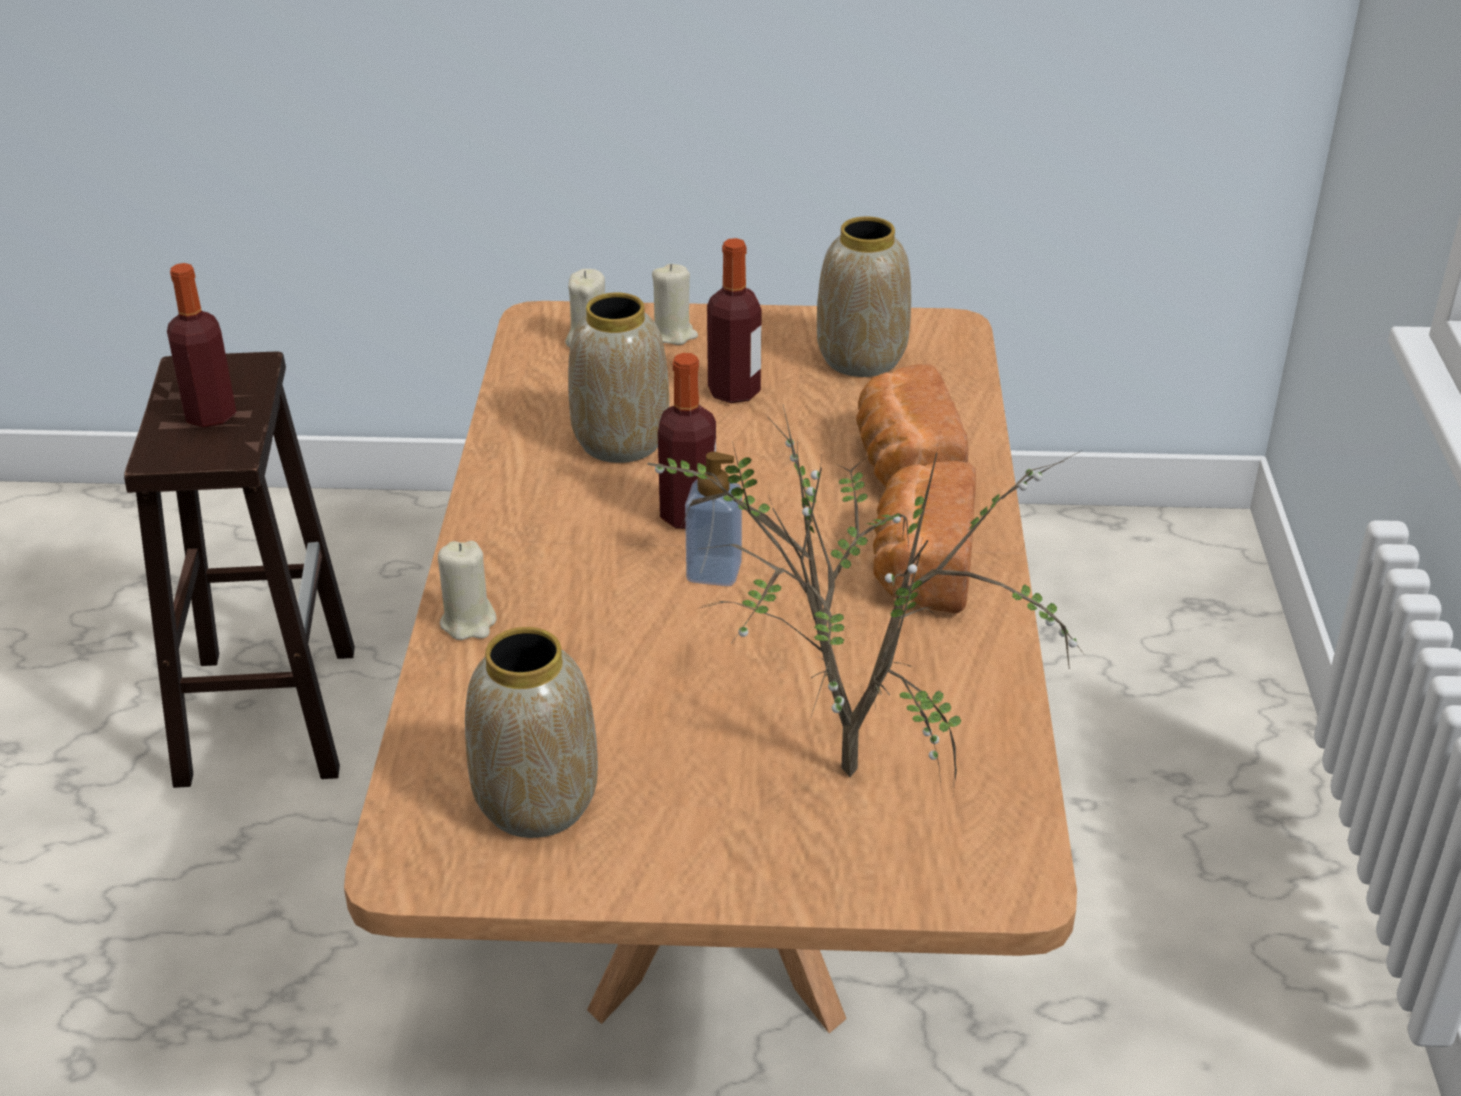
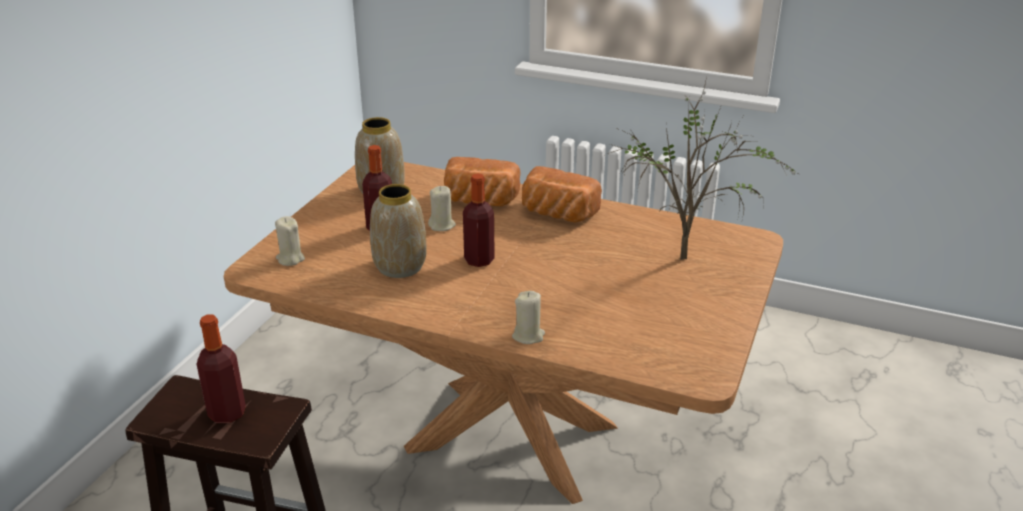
camera: 70 degrees left, 5 degrees down
(538, 804) = (675, 337): vase -> none
(673, 334) = (309, 234): beige candle -> beige candle (442, 225)
(714, 571) = (528, 262): soap dispenser -> none

